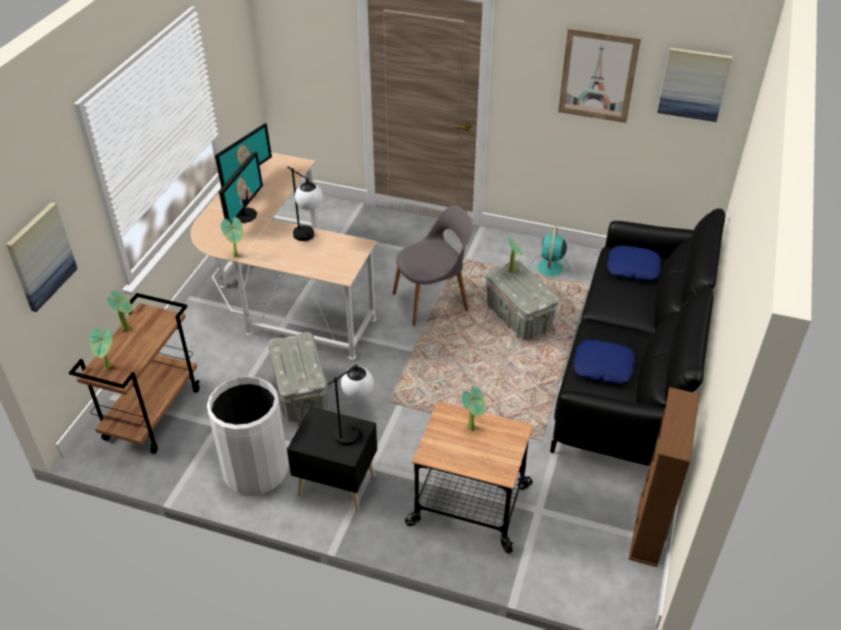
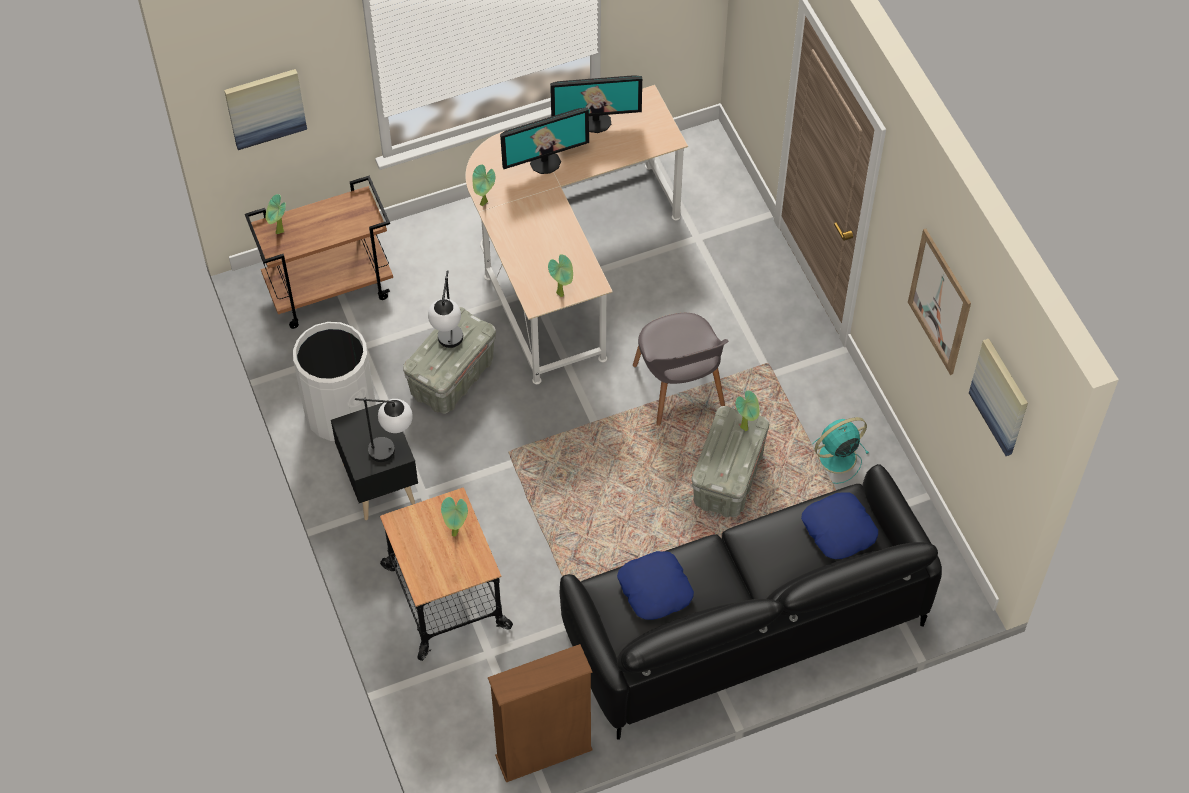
camera: 50 degrees right, 15 degrees up
(128, 328) = (332, 205): potted plant -> potted plant (562, 293)
(309, 238) = (563, 237): table lamp -> table lamp (449, 346)
(432, 301) = (679, 388): grey chair -> grey chair turned 45 degrees clockwise

